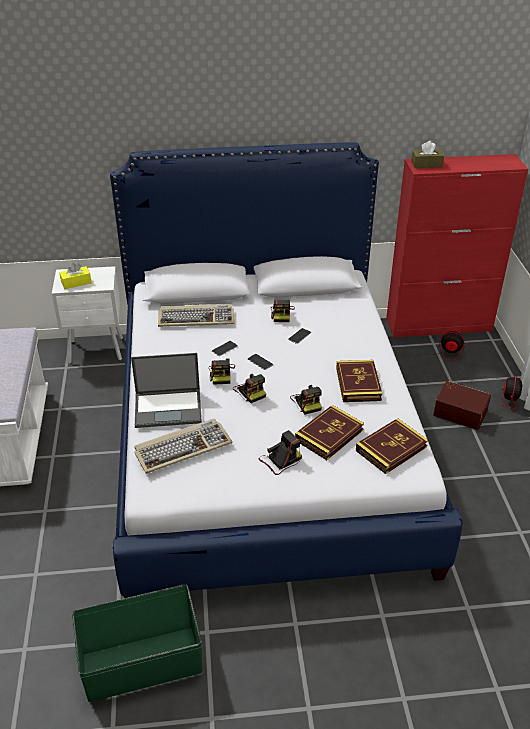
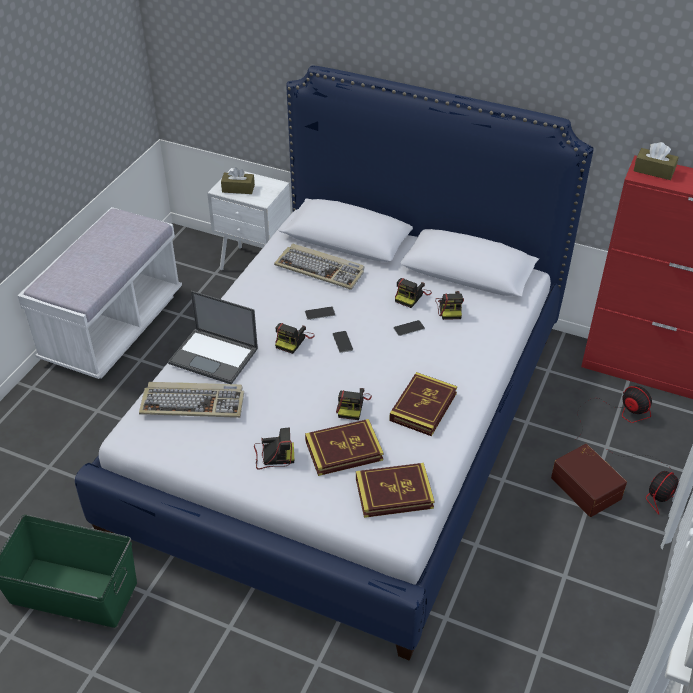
camera: 30 degrees right, 5 degrees up
(76, 282) = (238, 189): yellow tissue box -> brown tissue box
(250, 391) = (305, 370): camera -> camera (450, 308)

